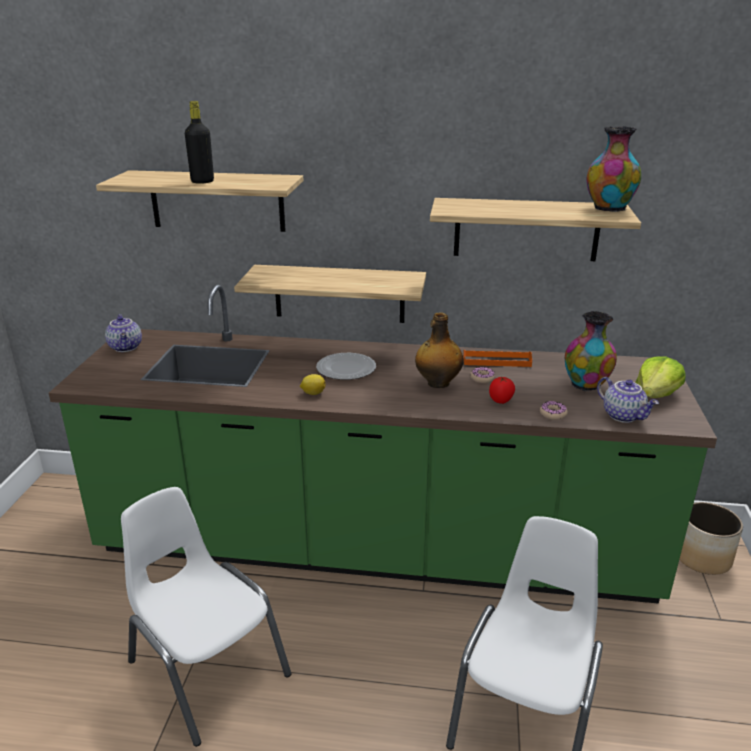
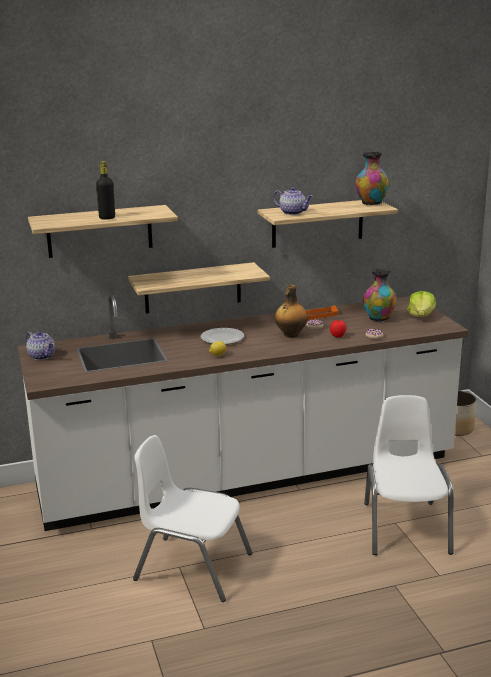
camera: 25 degrees left, 5 degrees down
(375, 547) = (247, 475): green counter -> white counter
(623, 415) = (412, 329): teapot -> teapot (293, 212)

